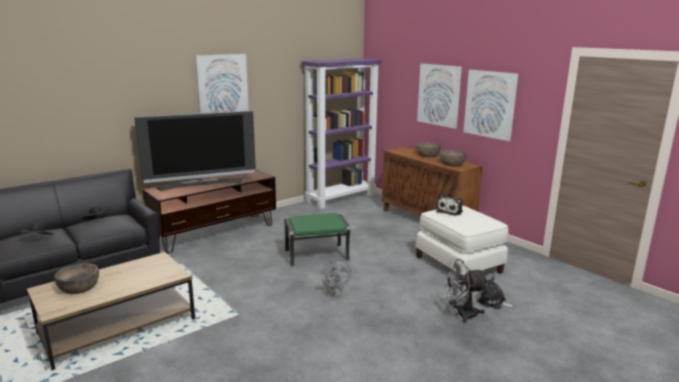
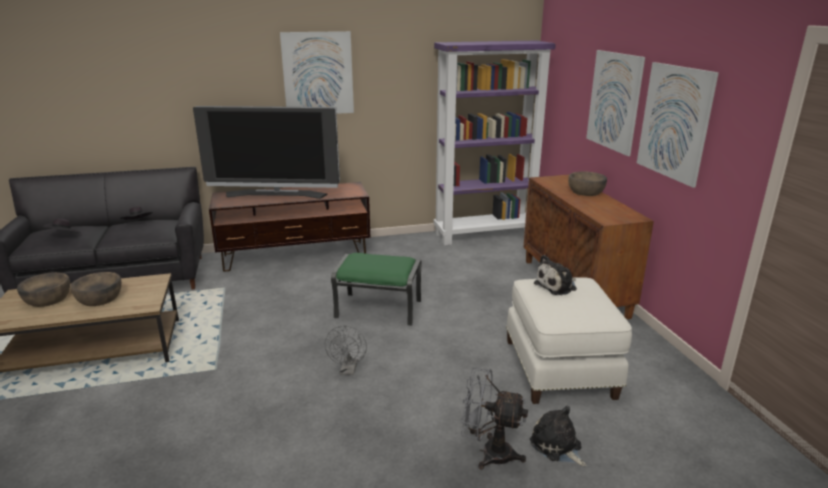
camera: 25 degrees right, 5 degrees up
(452, 163) = (606, 210): brown bowl -> brown bowl (100, 298)

